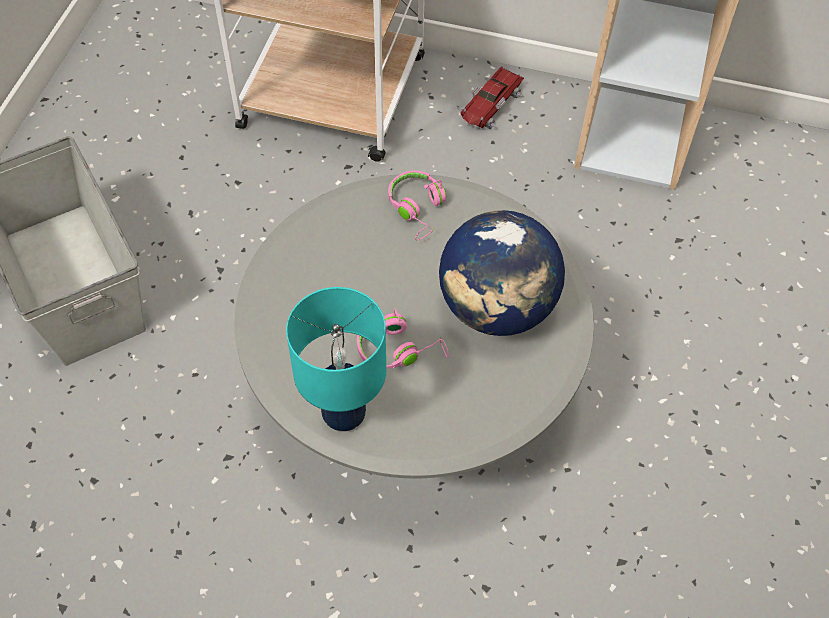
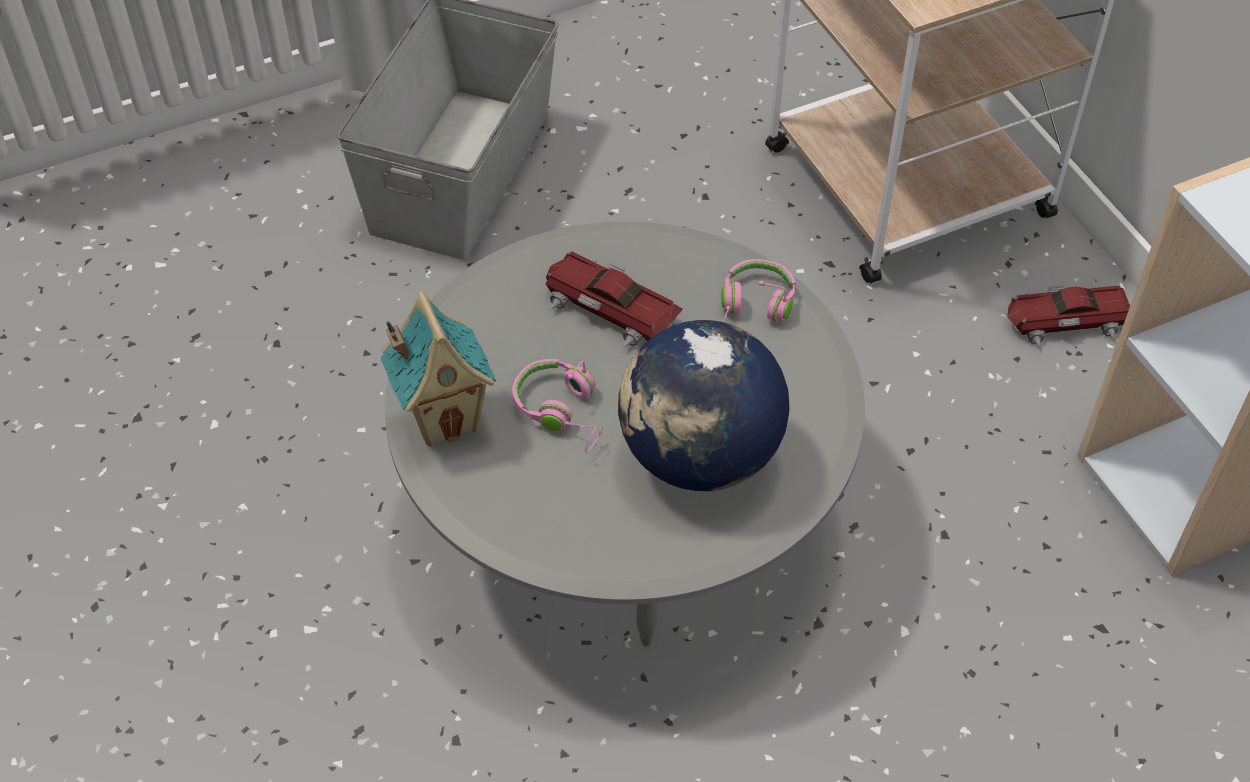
camera: 50 degrees right, 5 degrees down
(343, 412) = (445, 417): turquoise table lamp -> toy house
(347, 272) = (609, 308): none -> toy car

